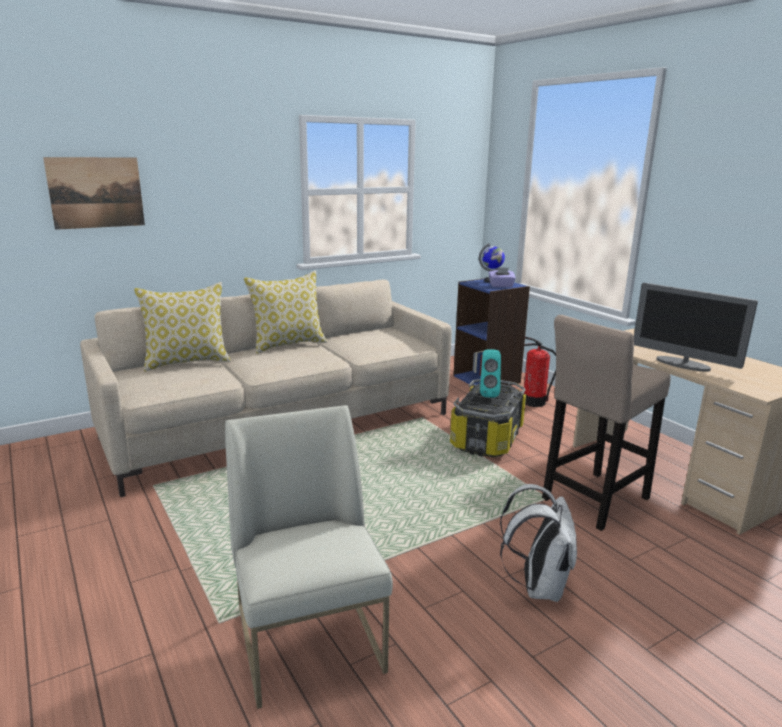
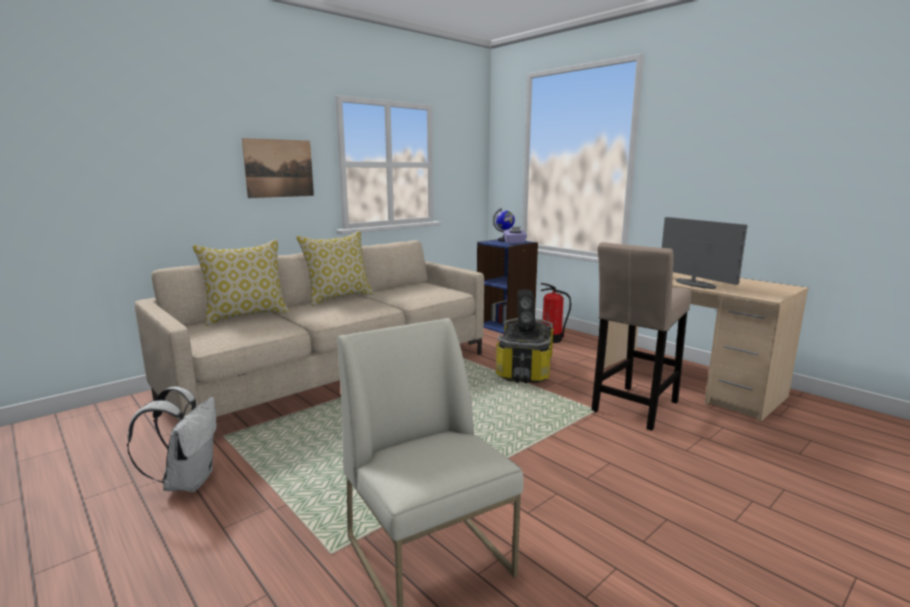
camera: 10 degrees left, 5 degrees down
(96, 192) = (148, 157): picture -> picture (279, 168)
(488, 394) = (523, 329): turquoise speaker -> black speaker
(538, 586) = (620, 481): white backpack -> white backpack (188, 481)
(683, 364) = (694, 284): monitor -> monitor turned 150 degrees counterclockwise

